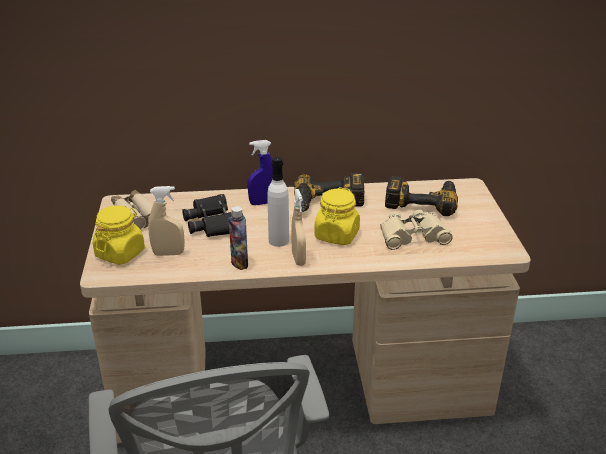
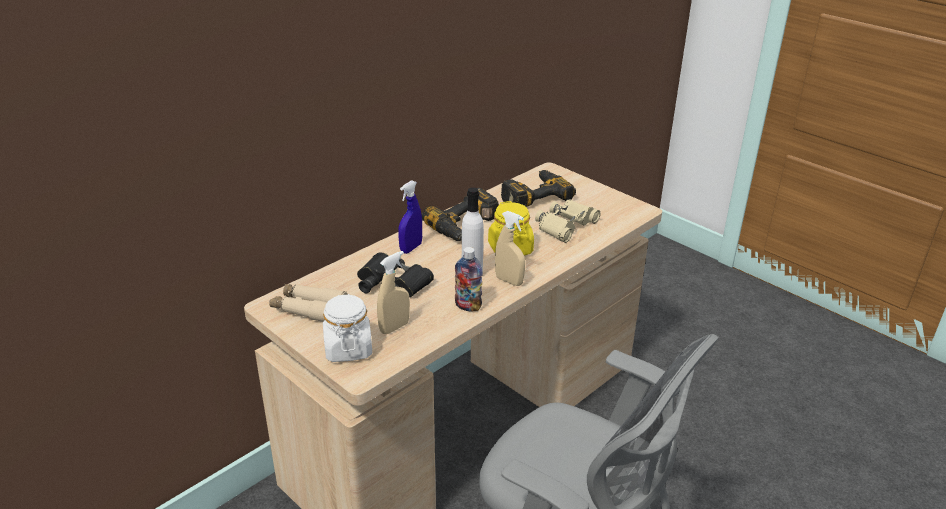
camera: 40 degrees left, 0 degrees up
(120, 253) = (348, 348): yellow jar -> white jar

